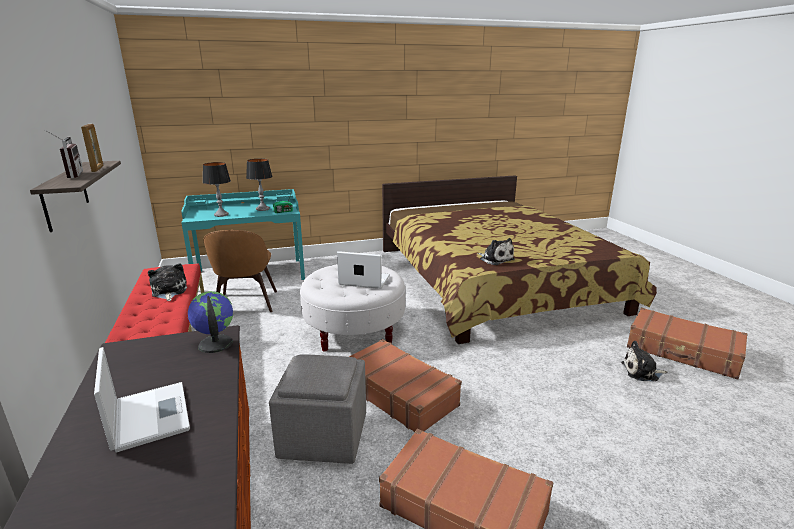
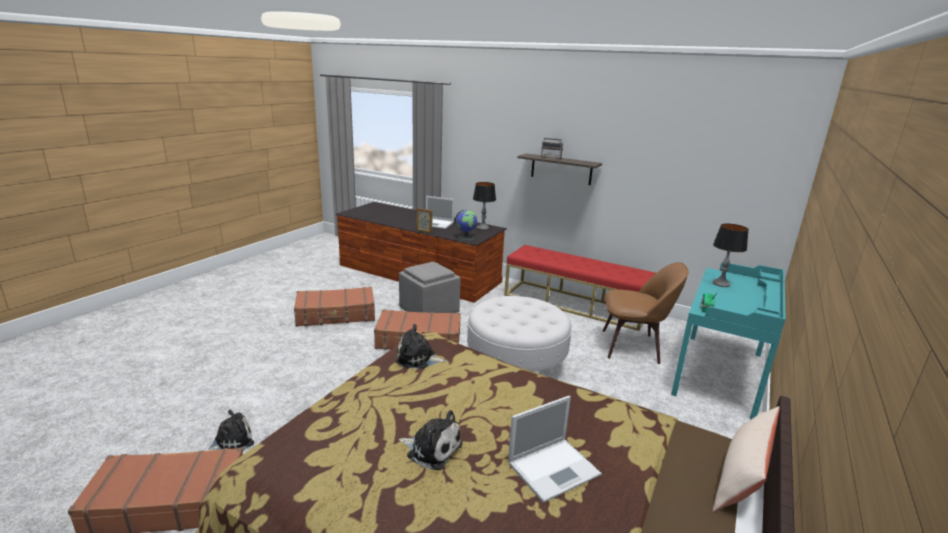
camera: 135 degrees right, 0 degrees up
(98, 169) = (565, 161): picture frame -> picture frame (424, 231)
(168, 291) = (590, 267): plush toy -> plush toy (432, 449)
(246, 304) = (633, 346): brown chair -> brown chair turned 150 degrees clockwise
(262, 209) = (732, 304): table lamp -> table lamp (483, 228)
(363, 280) = (509, 316): laptop -> laptop (554, 468)
(418, 207) = (741, 478): none -> beige pillow

